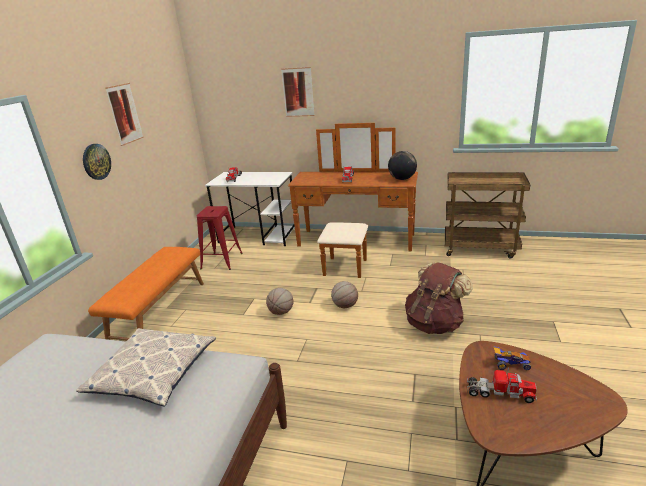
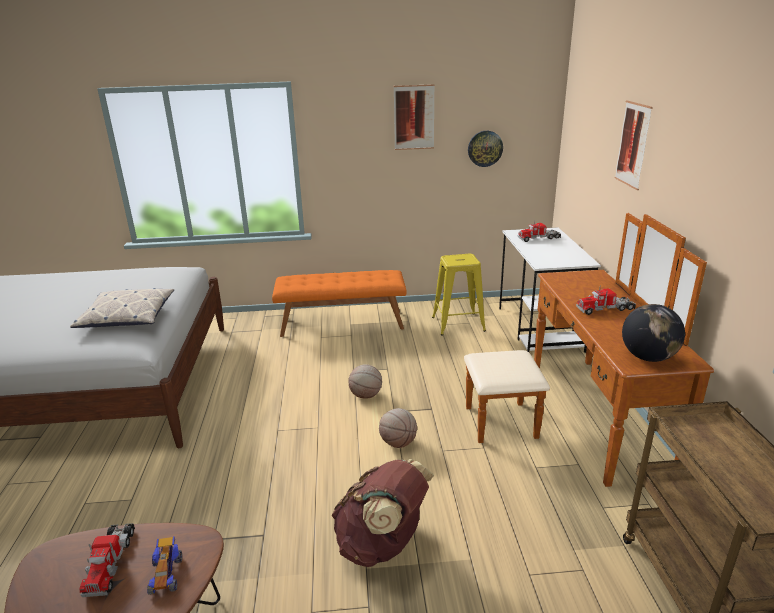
camera: 70 degrees right, 0 degrees up
(96, 161) = (353, 157): wall clock -> wall clock (485, 148)
(222, 261) = (458, 324): red stool -> yellow stool

